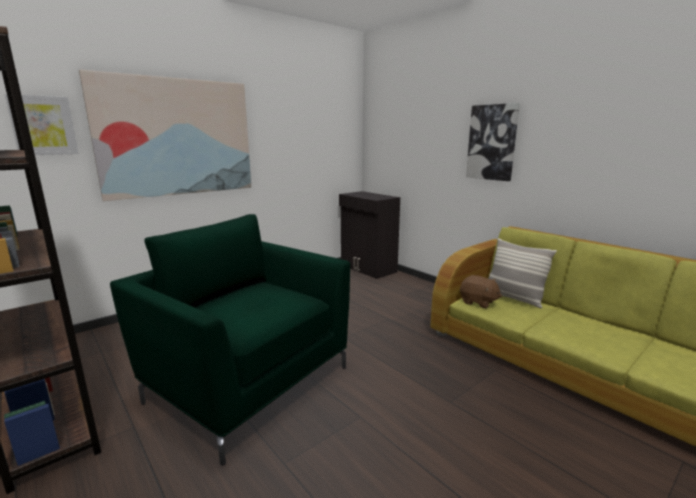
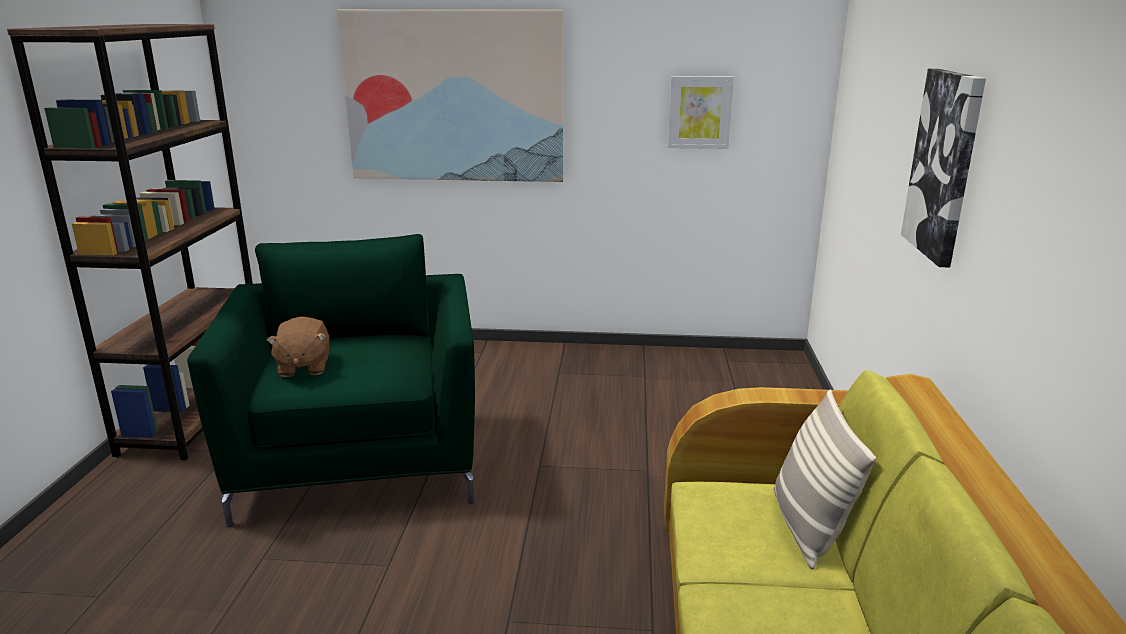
camera: 45 degrees right, 5 degrees up
(43, 125) = (300, 80): picture -> picture (699, 112)
(368, 268) = (775, 375): black cabinet -> none
(478, 302) = (722, 501): brown plush toy -> brown plush toy (303, 367)

